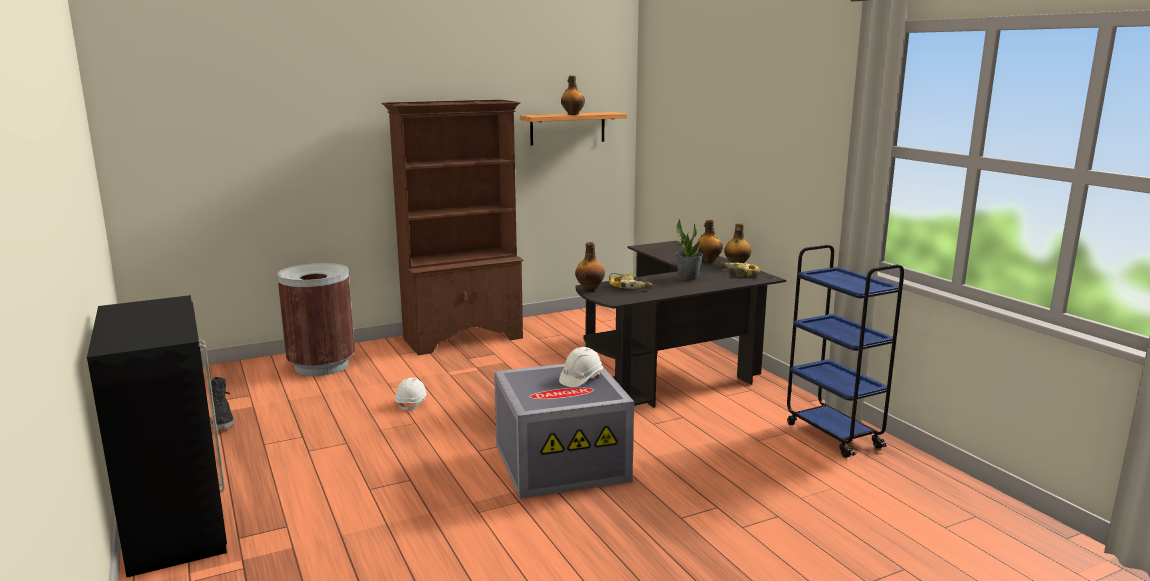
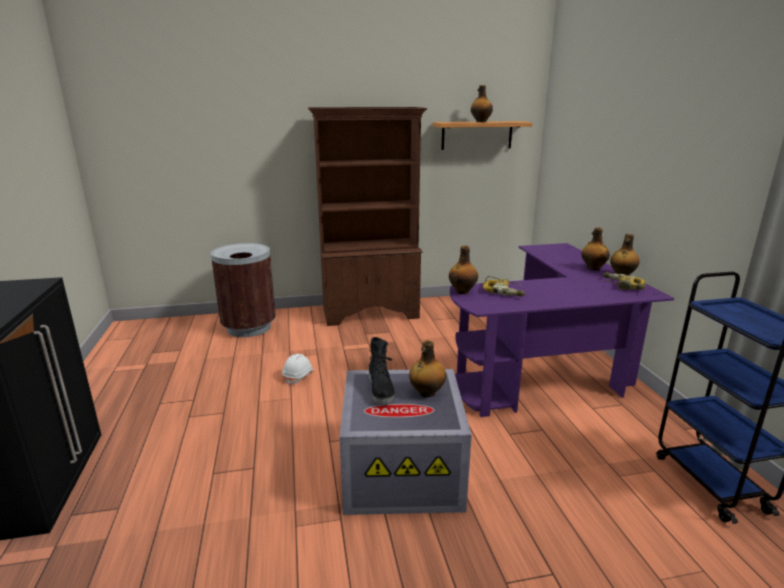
camera: 15 degrees right, 5 degrees up
(223, 421) = (145, 374): black boot -> black boot (381, 390)
(581, 379) = (426, 393): white hard hat -> bottle
(677, 369) = (549, 369): black desk -> purple desk
(688, 278) = (566, 286): potted plant -> none

